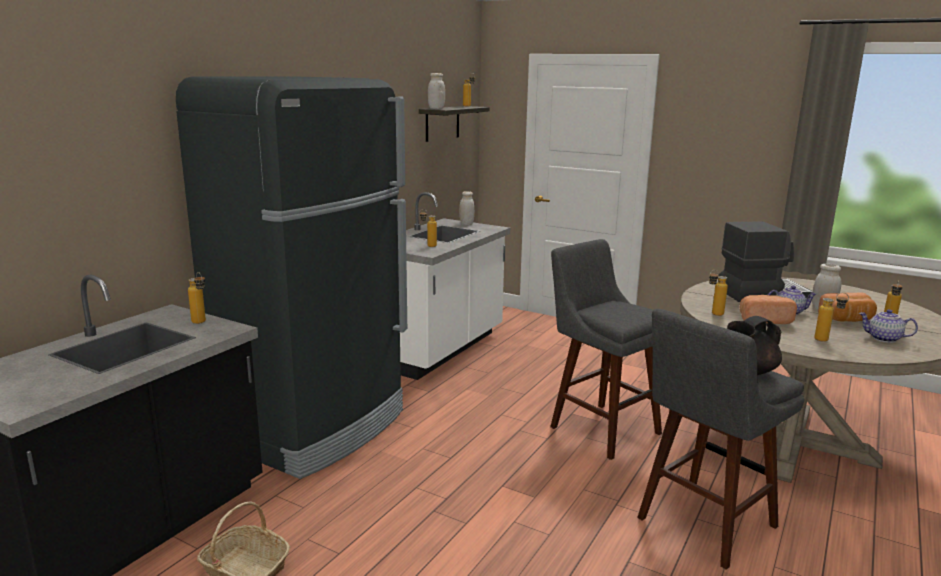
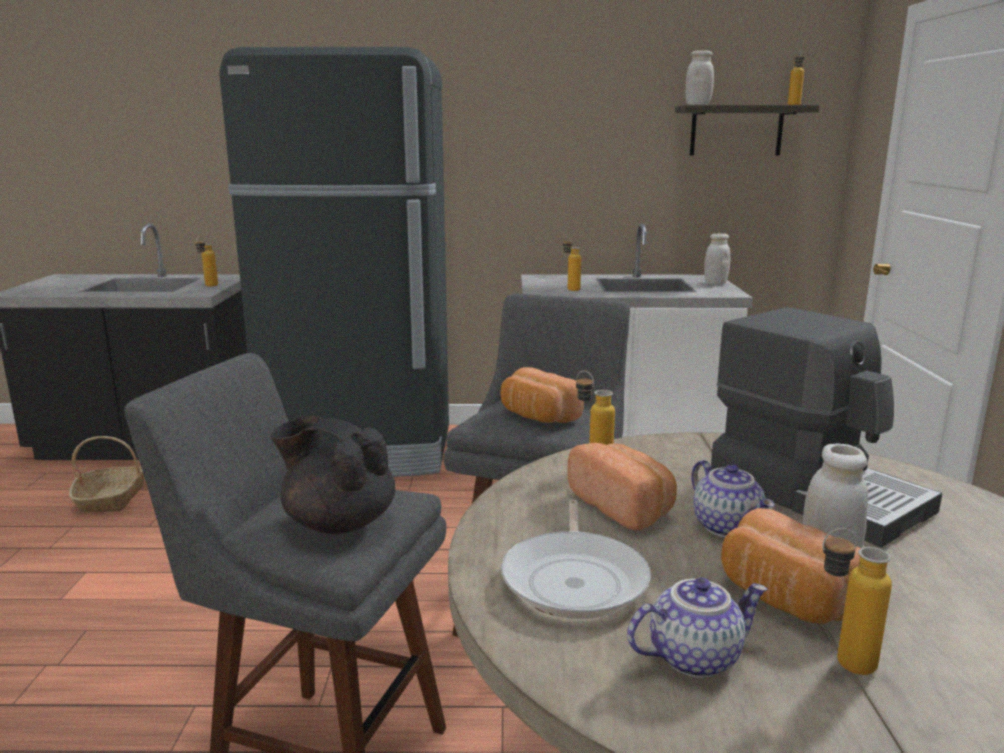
camera: 60 degrees right, 0 degrees up
(627, 311) = (537, 416): none -> bread
(827, 340) = (575, 579): bottle -> frying pan
(883, 339) = (694, 656): teapot -> teapot turned 75 degrees clockwise

